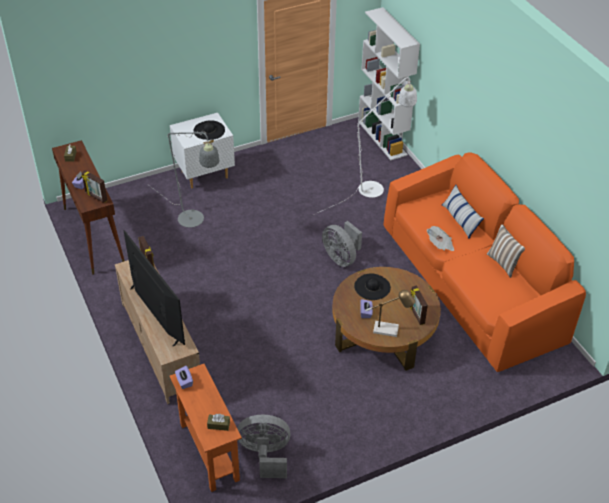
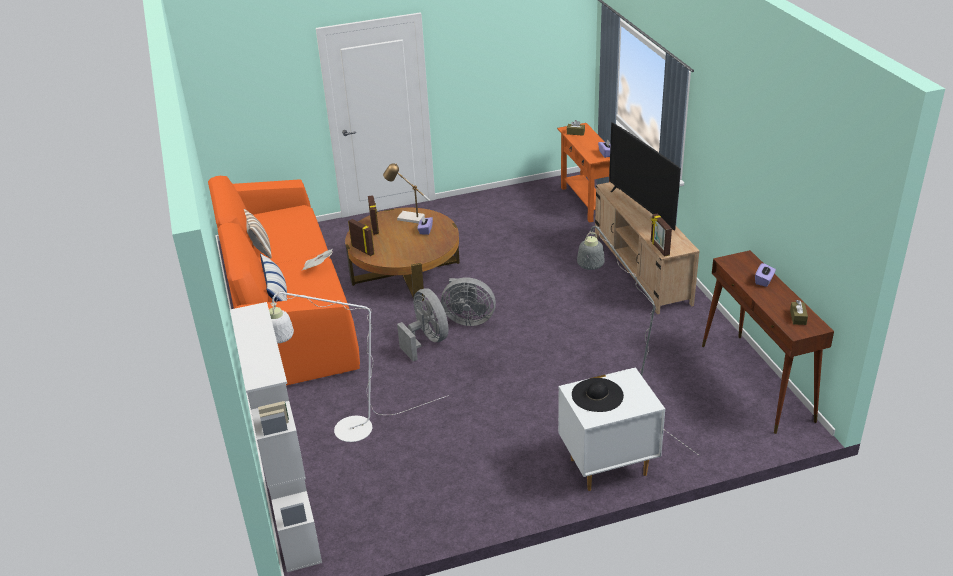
camera: 170 degrees left, 10 degrees down
(96, 197) = (738, 266): picture frame -> picture frame (363, 250)
(265, 455) = (538, 199): grey fan -> grey fan (468, 319)
(372, 287) = (410, 250): black hat -> none

